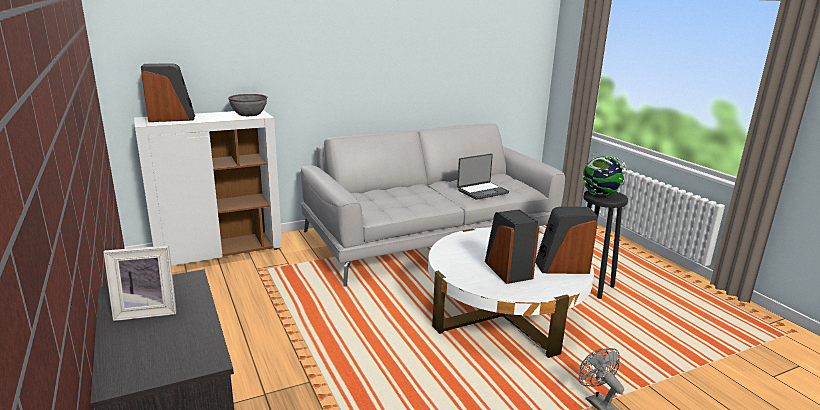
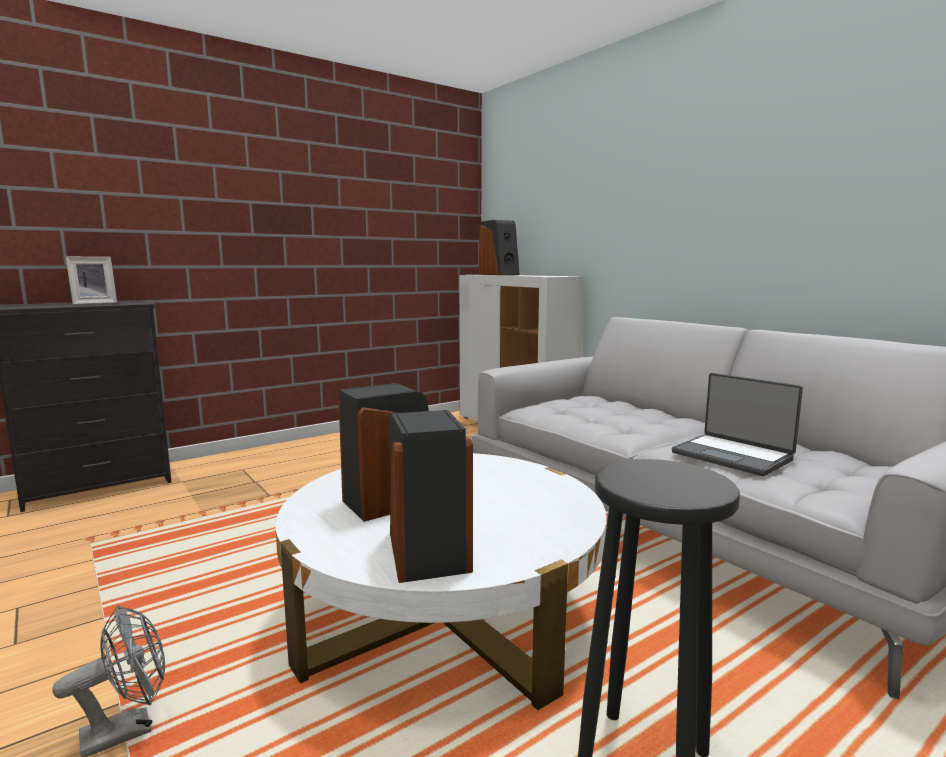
camera: 80 degrees right, 10 degrees down
(147, 311) = (94, 303): picture frame -> picture frame turned 105 degrees counterclockwise
(249, 114) = (549, 276): grey bowl -> none
(600, 195) = (659, 473): globe -> none

